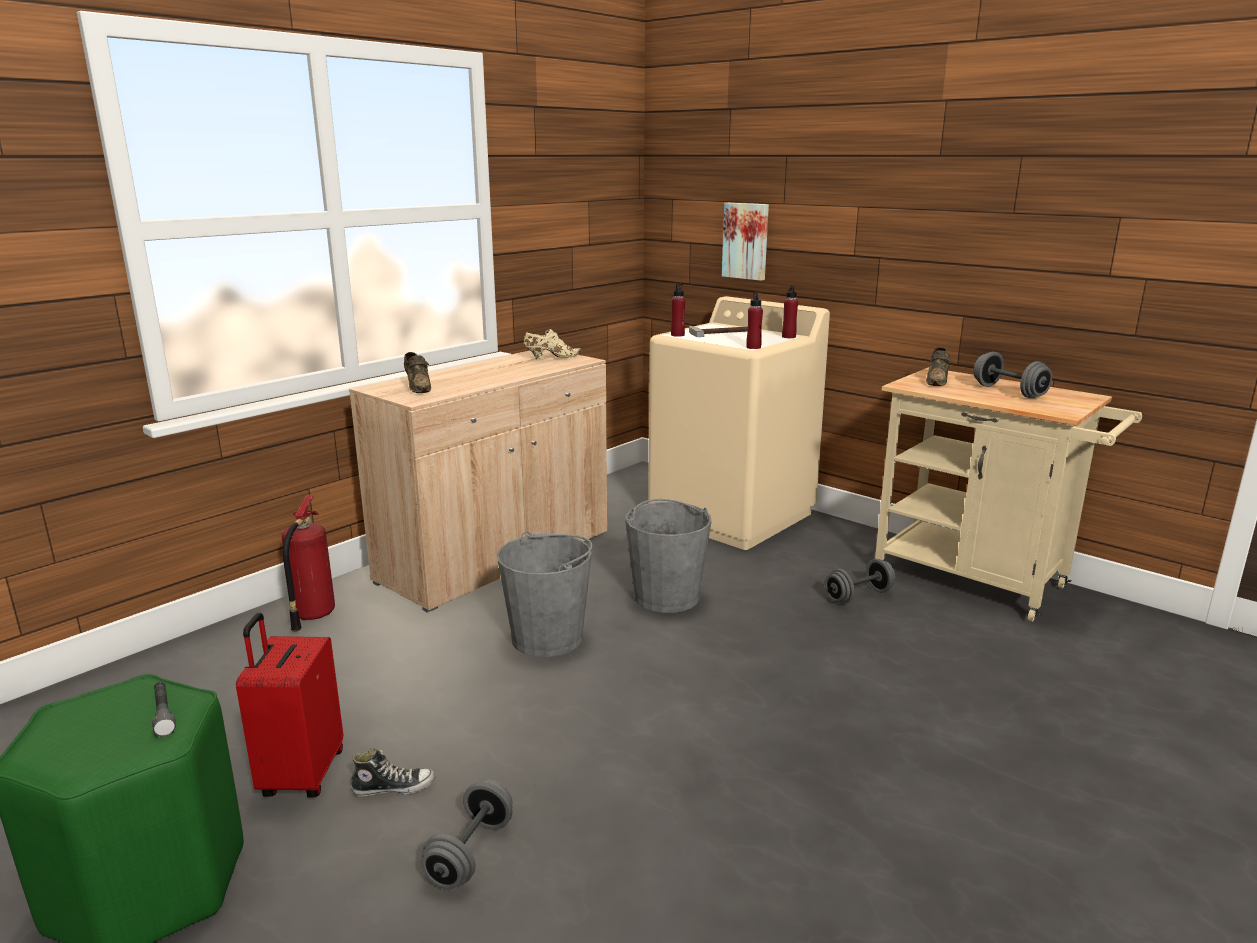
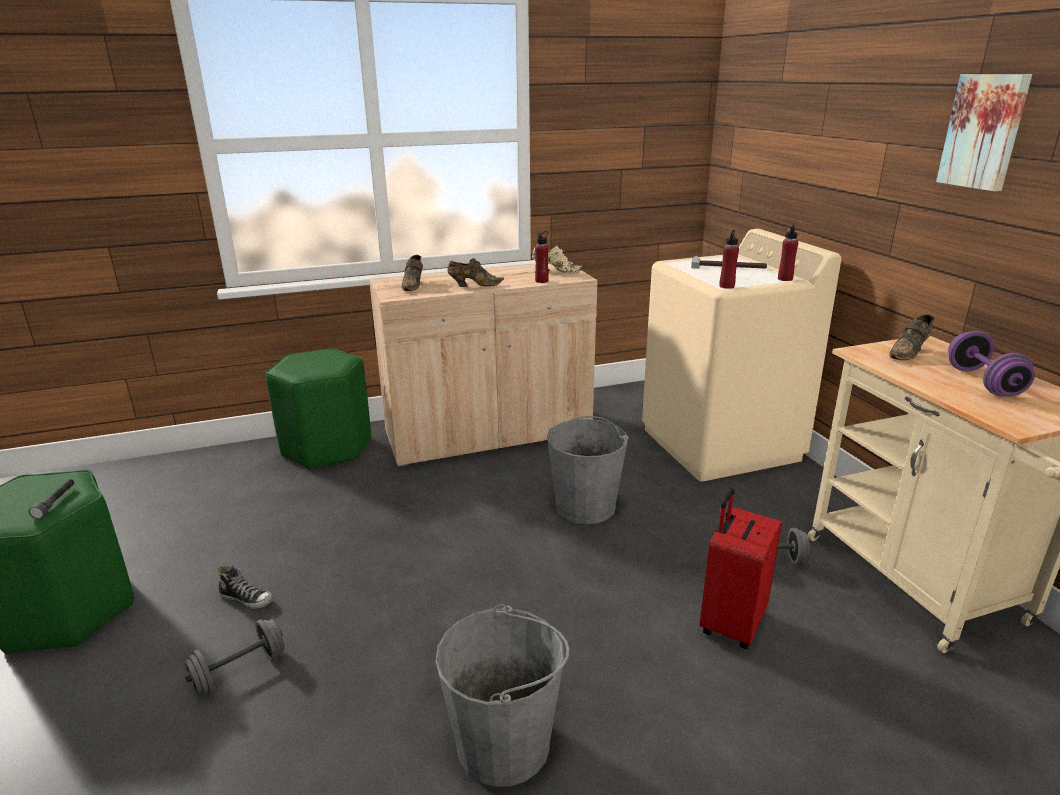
camera: 30 degrees right, 5 degrees up
(301, 775) = (208, 567): red suitcase -> red suitcase (731, 623)
(312, 615) = (328, 447): fire extinguisher -> green stool
(488, 379) = (473, 285): none -> brown shoe
(548, 637) = (458, 514): grey bucket -> grey bucket (504, 744)
(677, 335) = (677, 263): red bottle -> red bottle (541, 281)
(746, 241) = (785, 173): picture -> picture (984, 131)
(1009, 392) = (983, 382): grey dumbbell -> purple dumbbell

